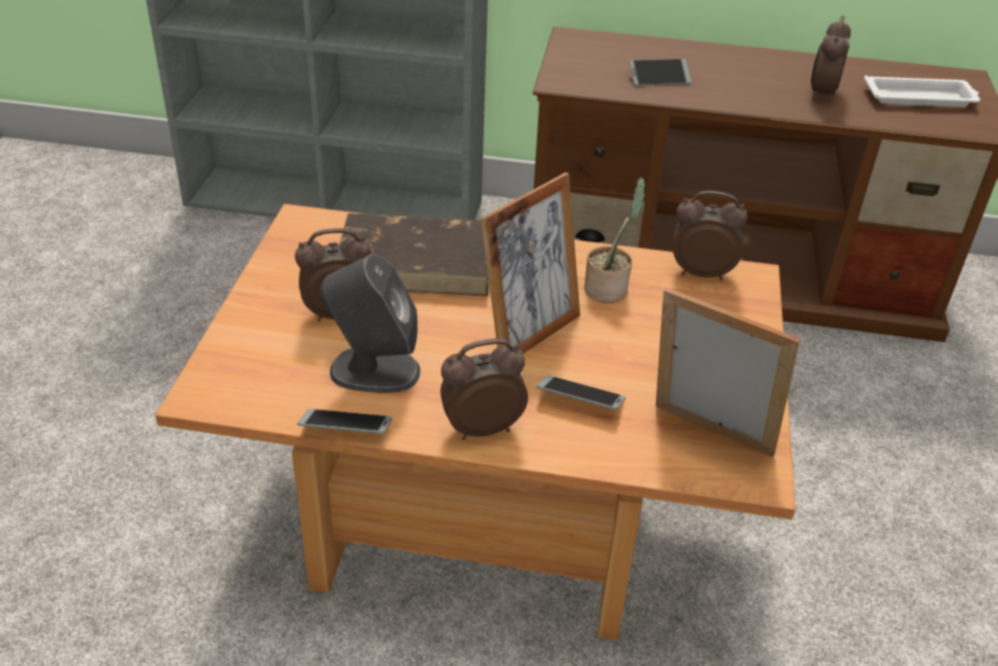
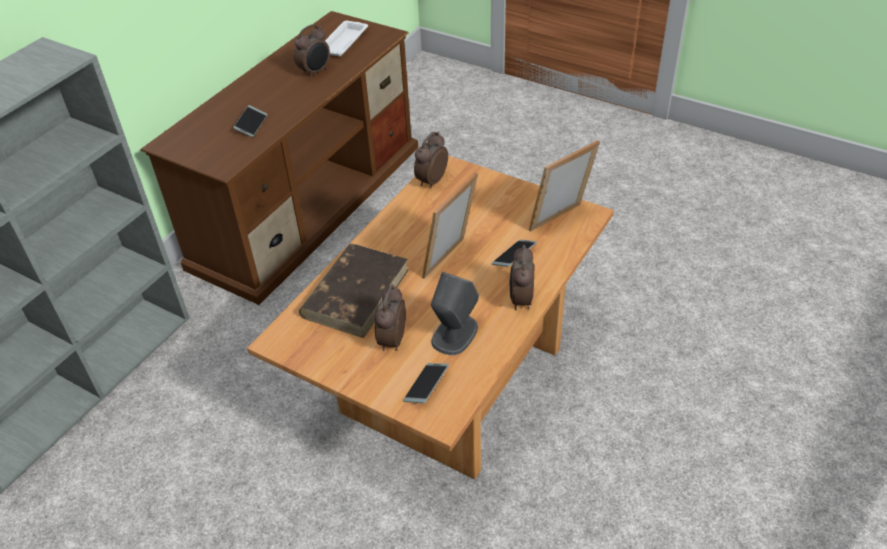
camera: 65 degrees left, 5 degrees up
(345, 428) = (499, 356): phone -> phone (426, 386)
(529, 333) = (450, 261): picture frame -> picture frame turned 120 degrees counterclockwise
(608, 289) = (427, 219): potted plant -> none
(821, 94) = (315, 72): alarm clock -> alarm clock turned 90 degrees counterclockwise

